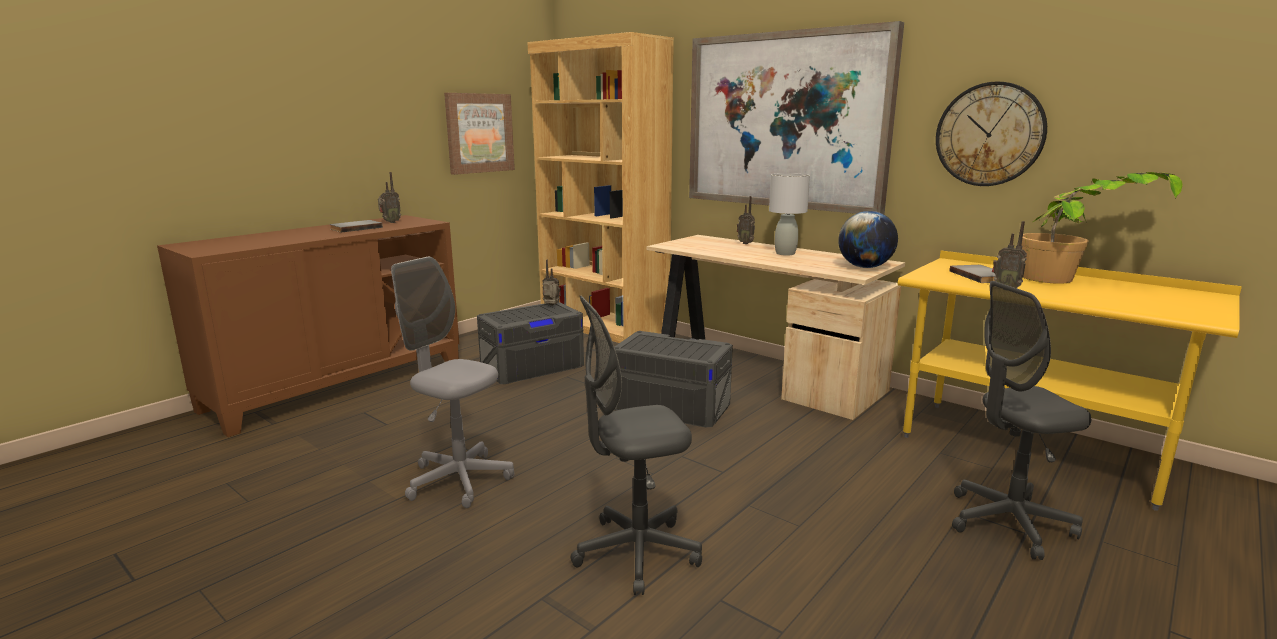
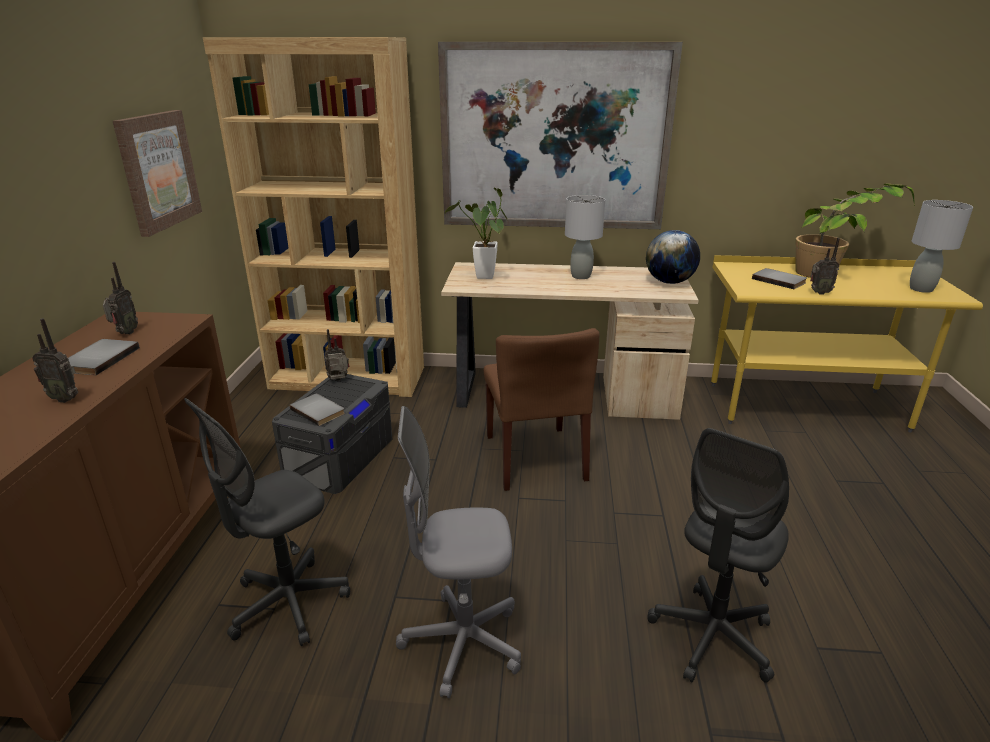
camera: 35 degrees left, 10 degrees up
(512, 316) = (319, 411): none -> grey book
(671, 406) = (535, 458): grey storage box -> brown chair
(698, 244) = (484, 278): none -> potted plant
(746, 243) = (522, 267): radio -> radio (65, 398)
(989, 134) = (755, 151): wall clock -> none
(1008, 523) = (867, 479): grey office chair -> grey office chair (288, 603)
(1170, 306) = (921, 289): none -> grey table lamp

